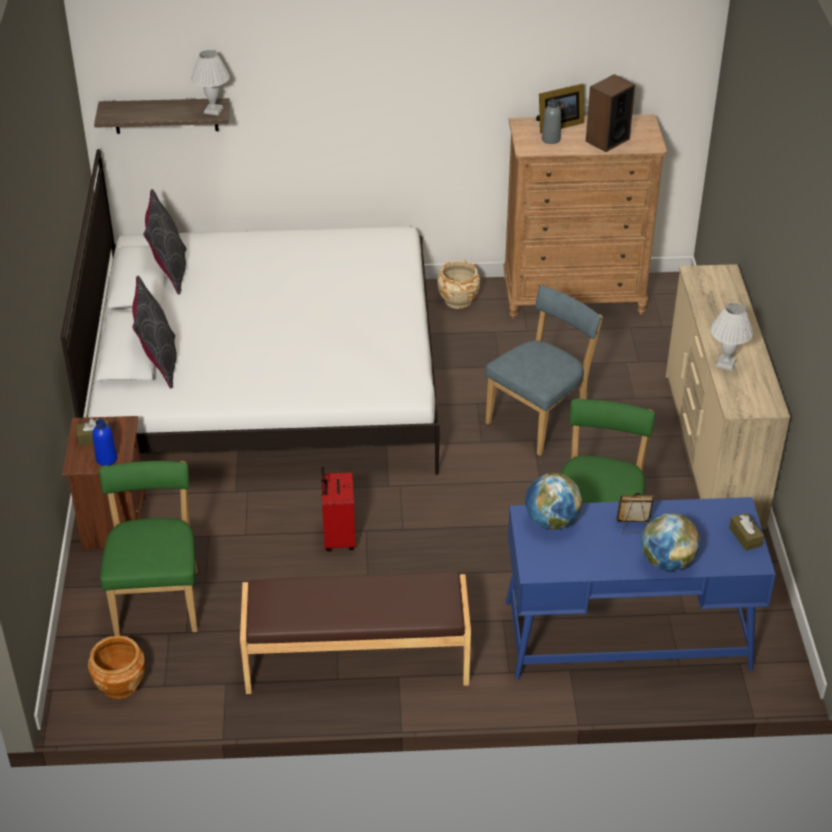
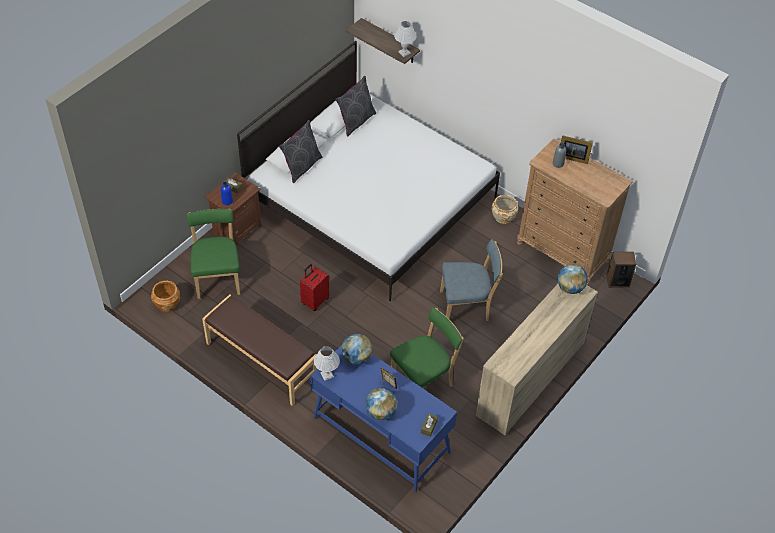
camera: 40 degrees right, 10 degrees up
(158, 599) = (218, 277): green chair -> green chair turned 45 degrees counterclockwise
(607, 140) = (586, 181): speaker -> speaker (617, 280)
(704, 278) = (570, 288): none -> globe
(726, 364) = (520, 339): white table lamp -> white table lamp (326, 375)

